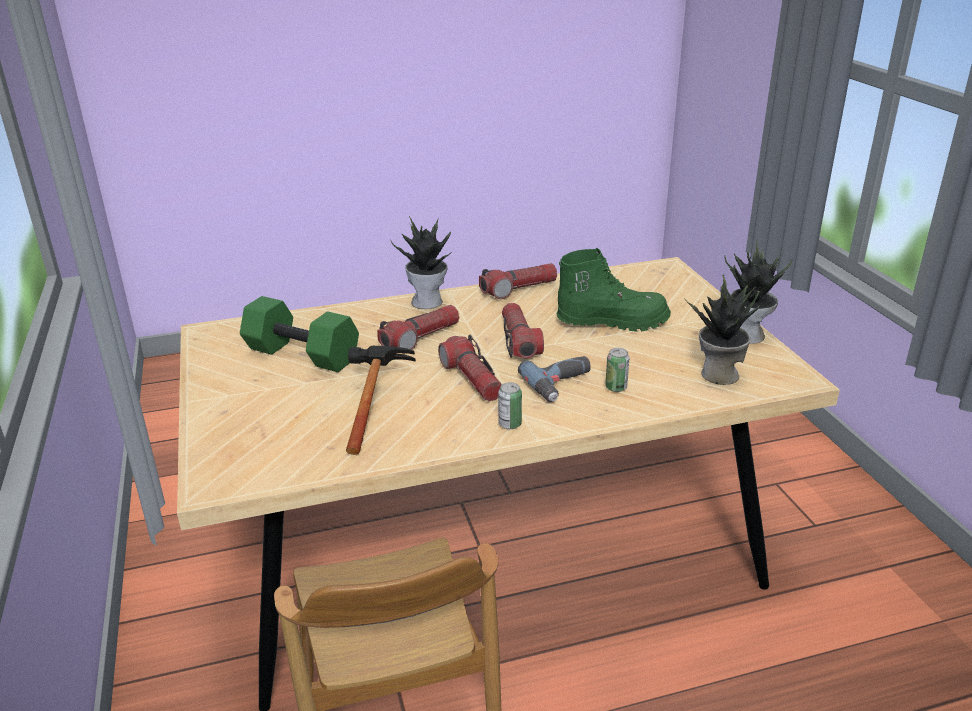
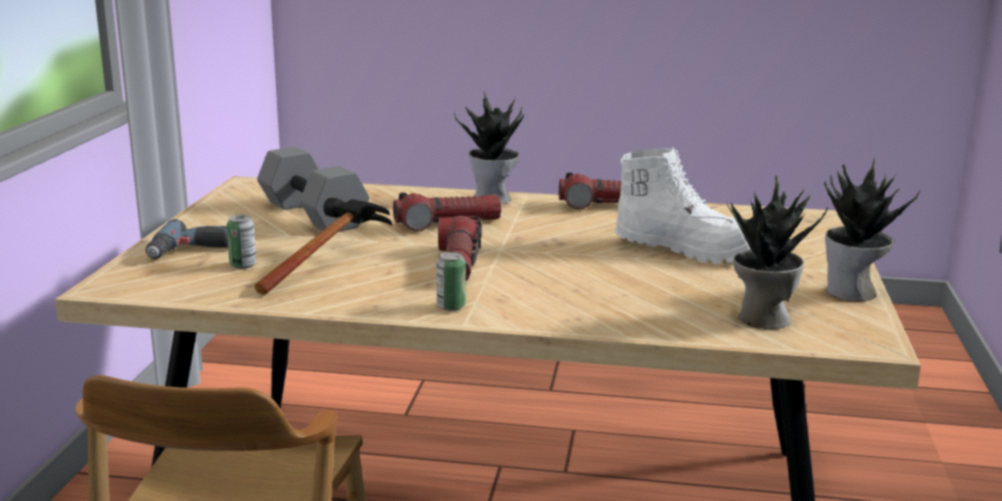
camera: 25 degrees right, 10 degrees down
(304, 354) = (315, 215): green dumbbell -> grey dumbbell
(519, 341) = (552, 245): flashlight -> none
(562, 385) = (553, 288): power drill -> power drill (194, 251)
(612, 321) = (686, 250): green boot -> white boot
(616, 387) = (615, 303): can -> can (243, 265)

